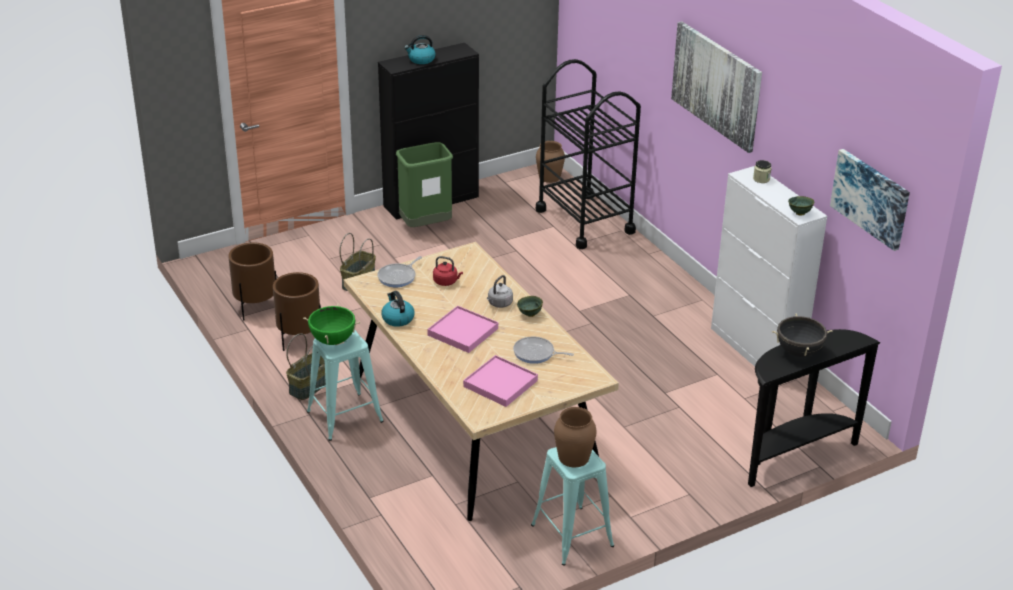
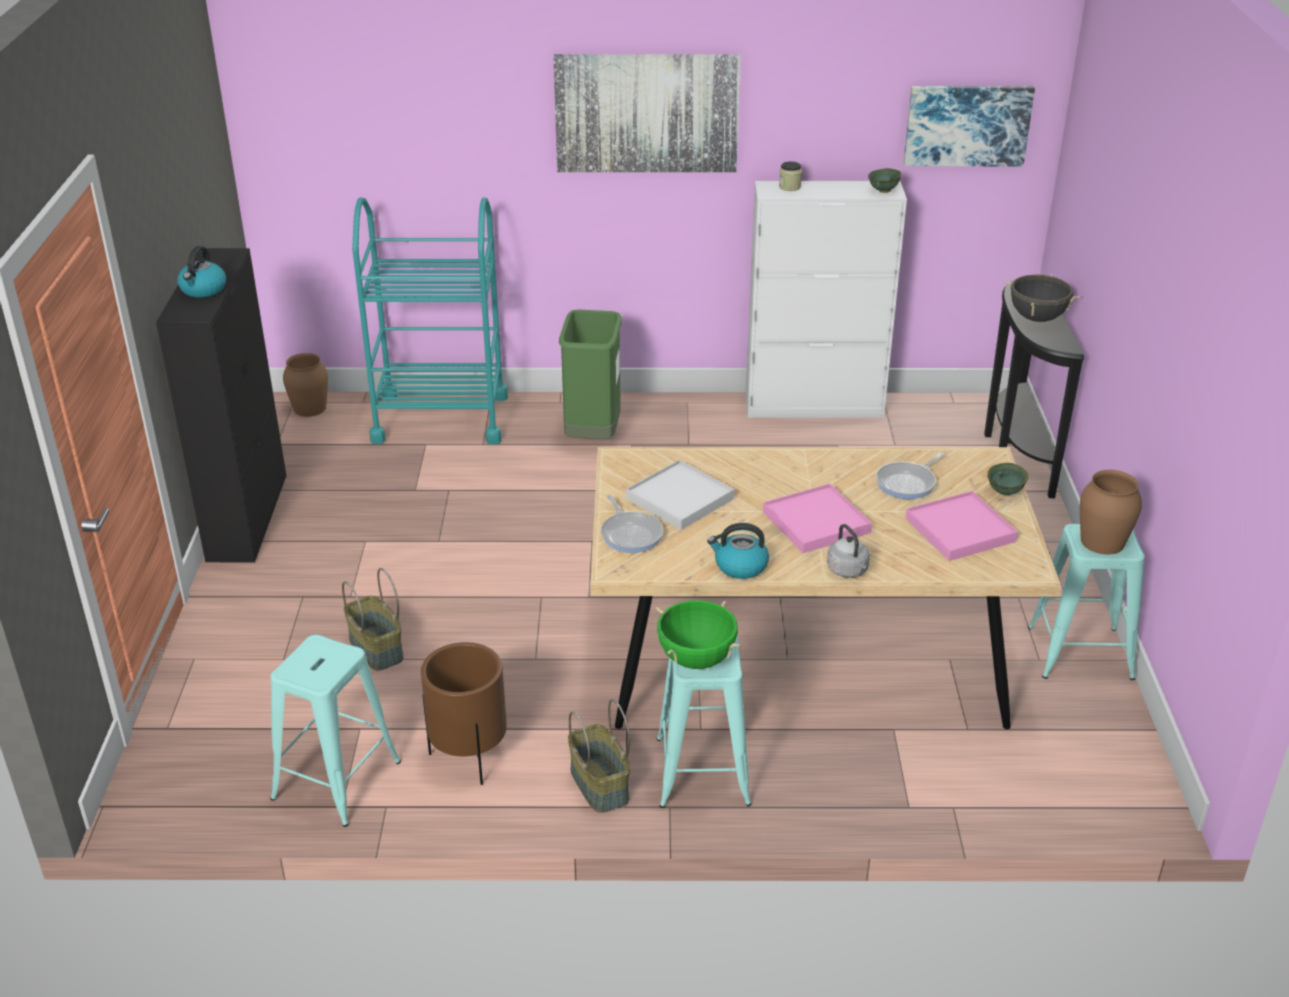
camera: 60 degrees left, 0 degrees up
(255, 308) = (336, 780): brown planter -> turquoise stool
(425, 226) = (304, 542): green trash can -> green trash can (592, 436)
(446, 282) = (680, 498): red kettle -> white tray
(499, 304) = (770, 475): grey kettle -> grey kettle (848, 571)
(530, 314) = (814, 460): green bowl -> green bowl (1006, 492)
(585, 221) = (440, 418): black cart -> turquoise cart

